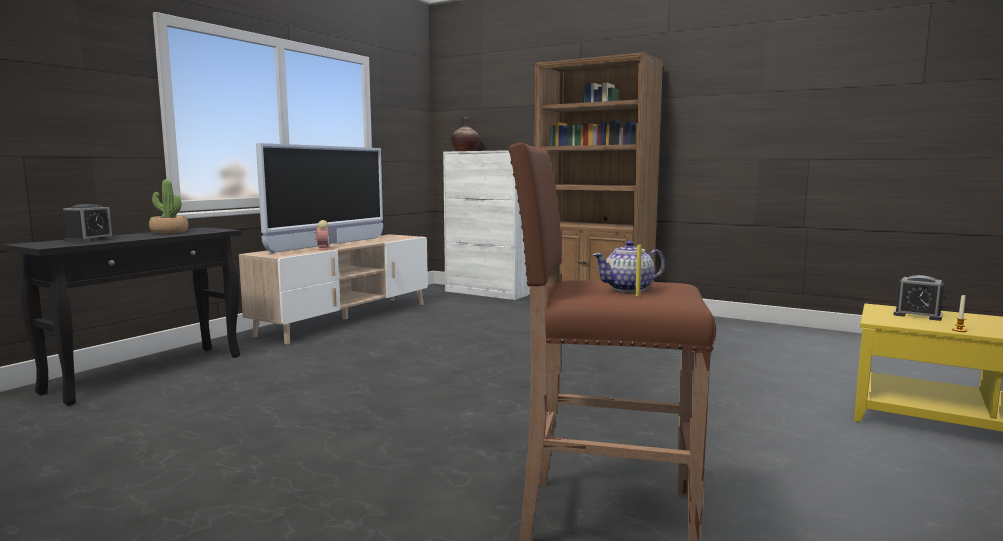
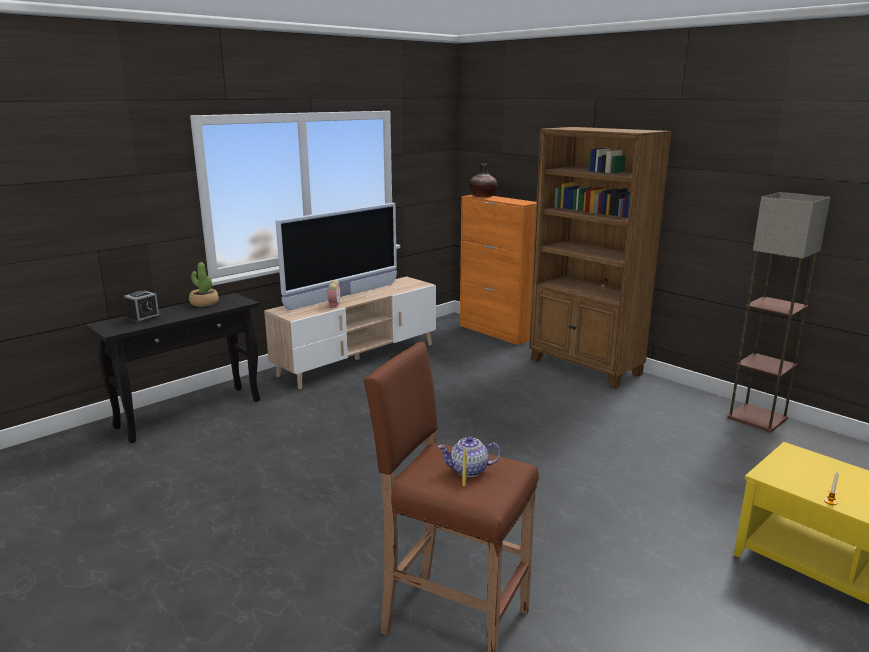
camera: 15 degrees right, 10 degrees up
(486, 293) = (496, 332): white cabinet -> orange cabinet
(780, 329) = (758, 418): none -> floor lamp
(917, 315) = (816, 470): alarm clock -> none

